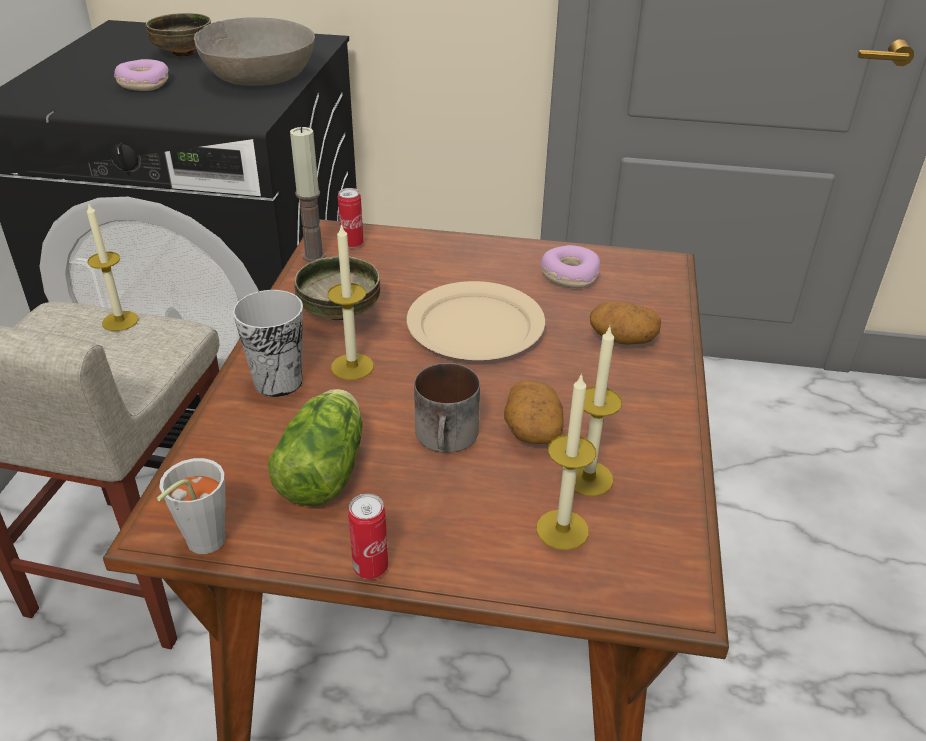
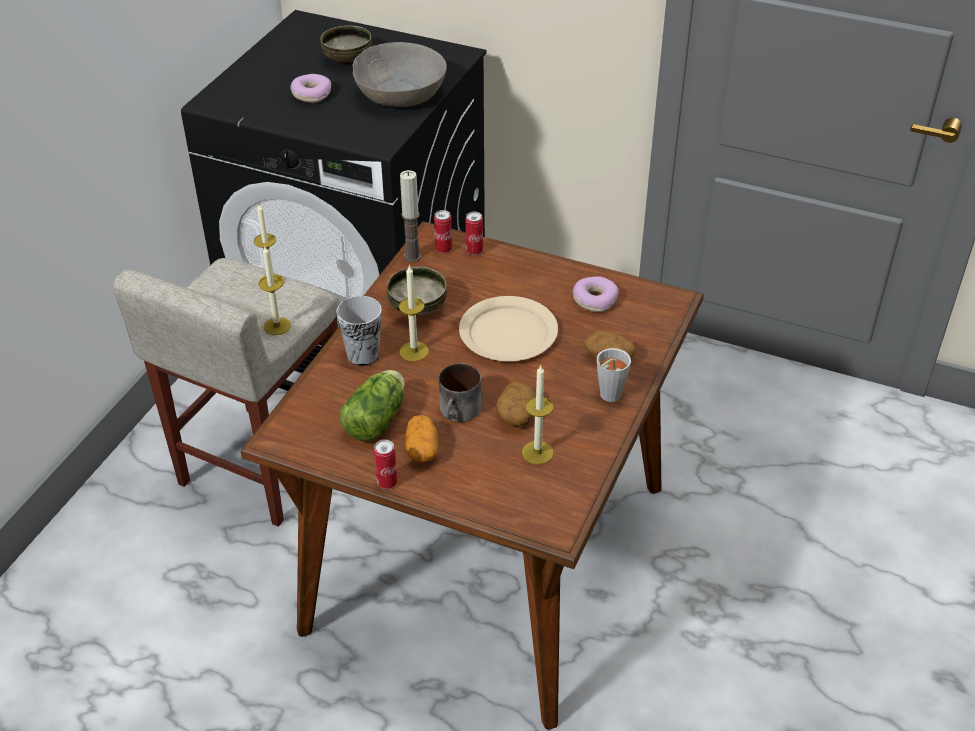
camera: 15 degrees right, 5 degrees up
(199, 546) = (294, 453): grey cup -> grey cup (607, 397)
(393, 241) = (474, 251): none -> can
(411, 503) = (422, 449): none -> potato
(562, 530) = (507, 481): candle -> candle (277, 326)

